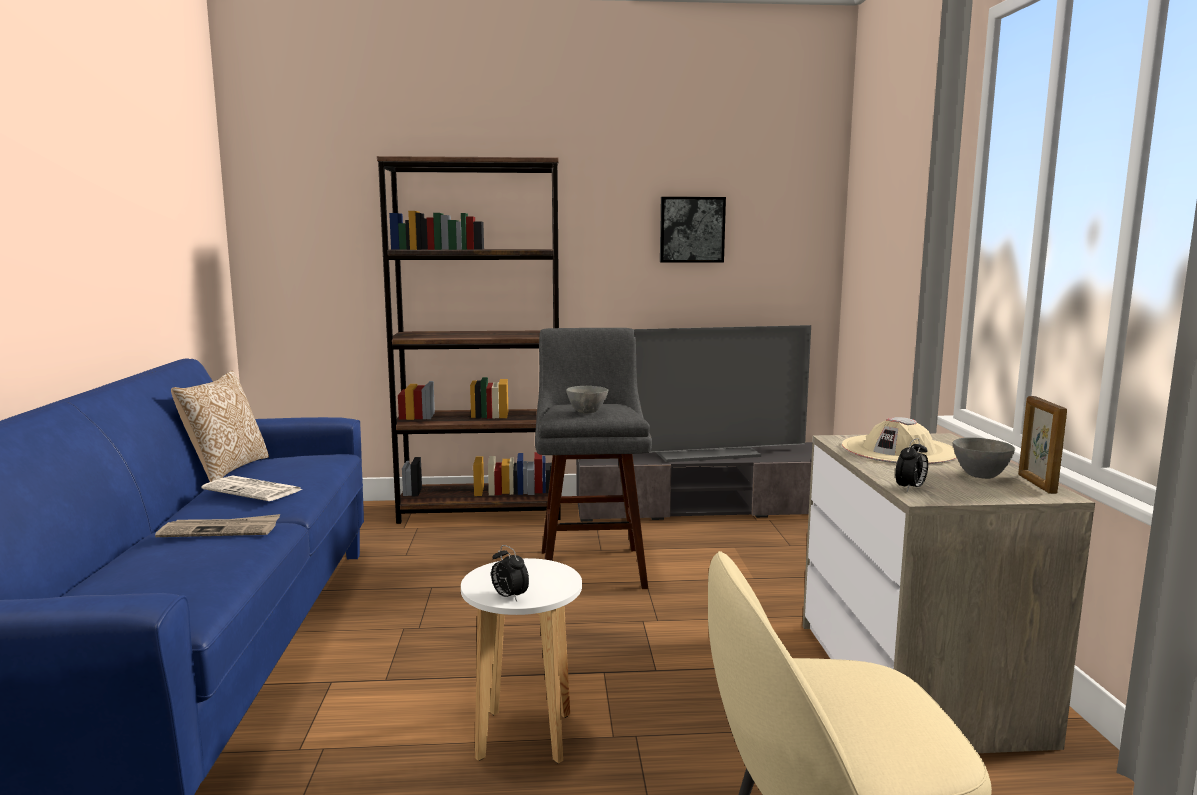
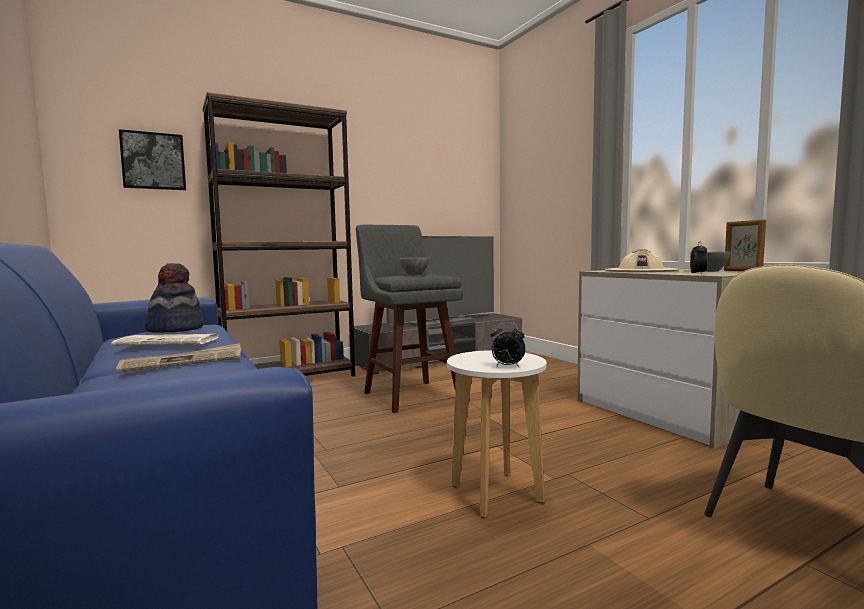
camera: 25 degrees left, 5 degrees down
(226, 470) = (106, 340): pillow -> none
(288, 464) = (175, 329): none -> hat
(691, 229) = (417, 176): picture -> picture (153, 161)

